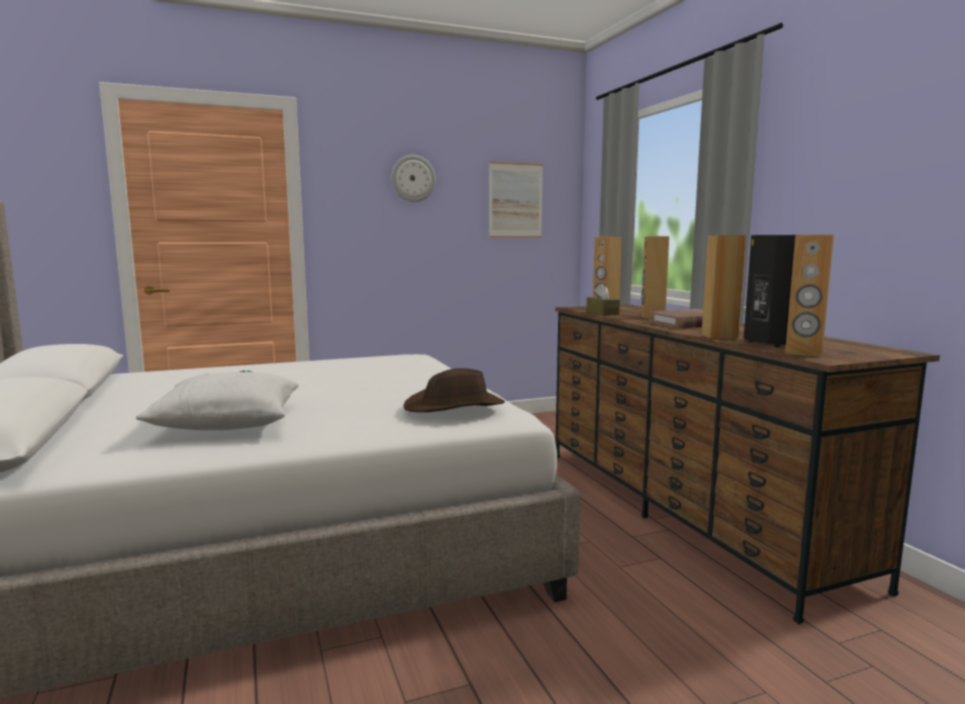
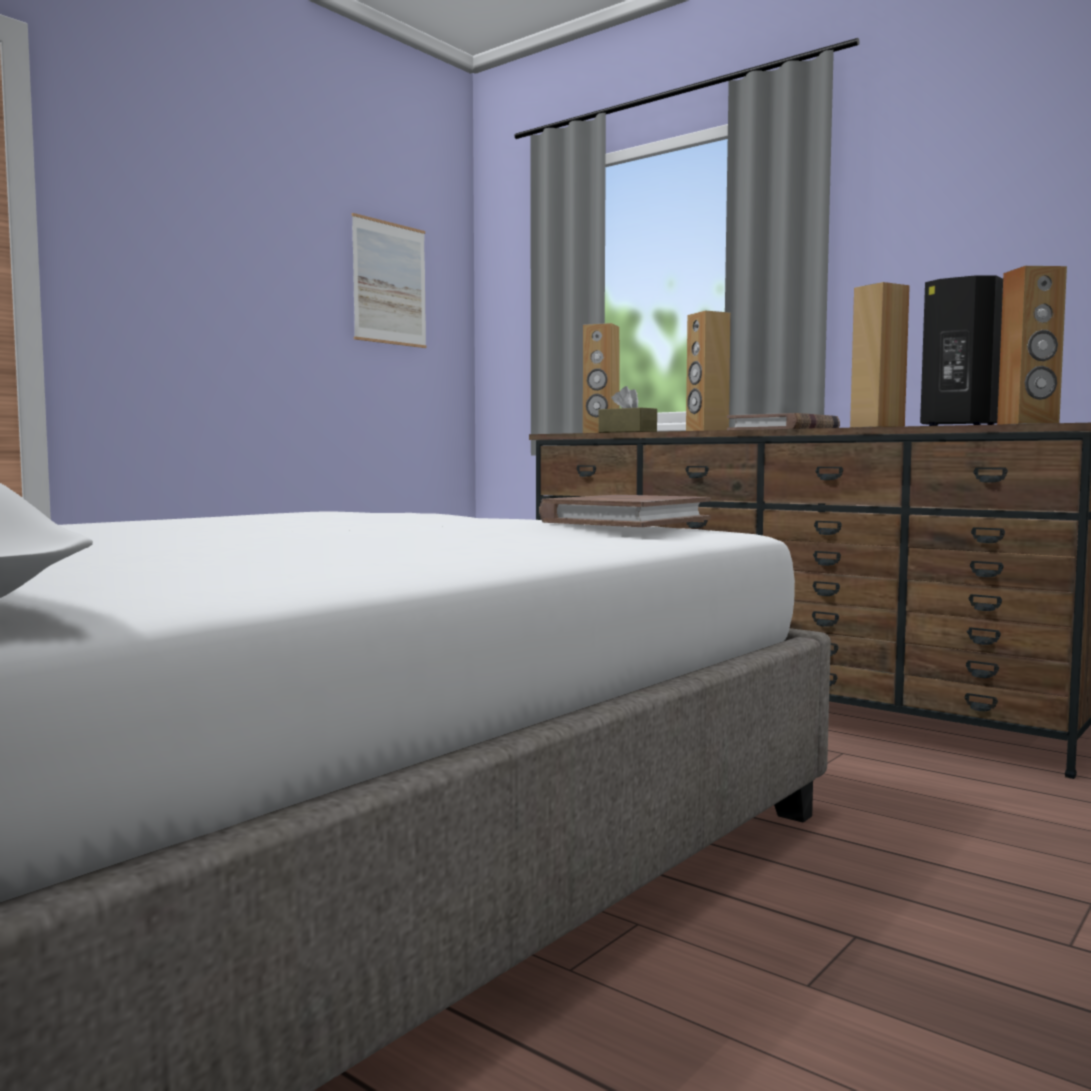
camera: 30 degrees left, 5 degrees down
(228, 424) = (285, 554): grey pillow -> none
(413, 178) = (237, 220): wall clock -> none
(455, 406) = (626, 520): brown hat -> brown book

